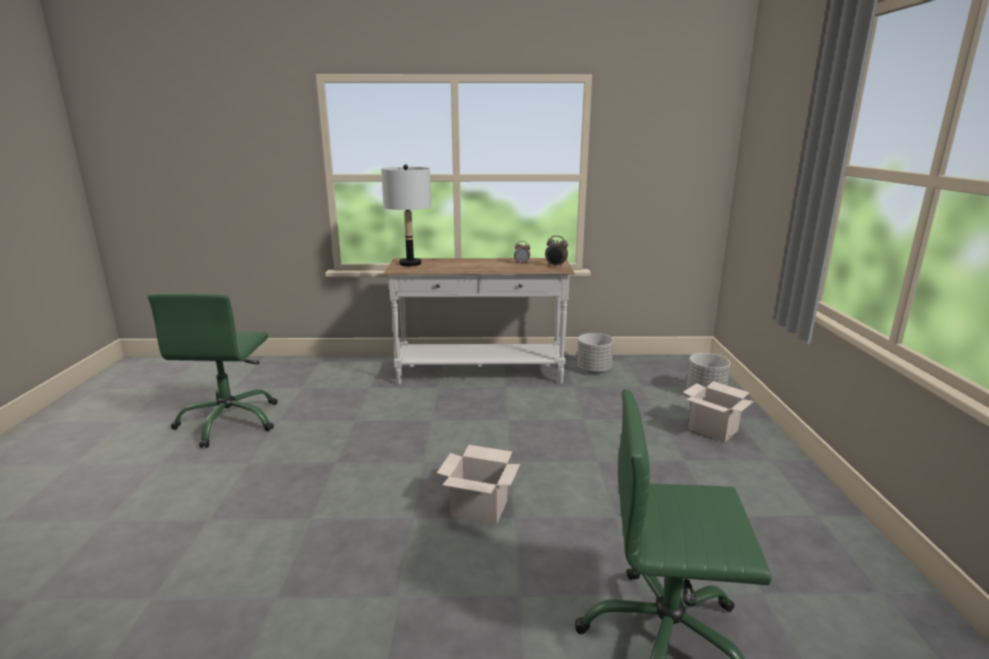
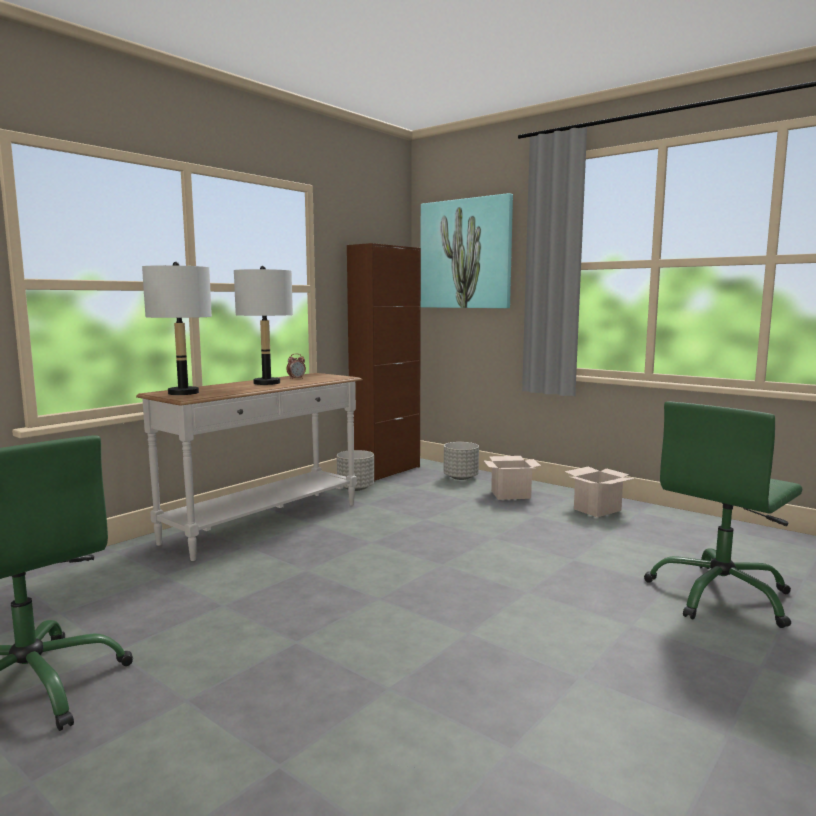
camera: 50 degrees left, 10 degrees down
(480, 508) = (494, 599): cardboard box -> cardboard box (597, 509)
(486, 264) = (267, 383): none -> grey table lamp
(556, 266) = (333, 376): alarm clock -> none
(652, 362) = (386, 471): none -> brown cabinet
(773, 141) = (466, 254): none -> picture

